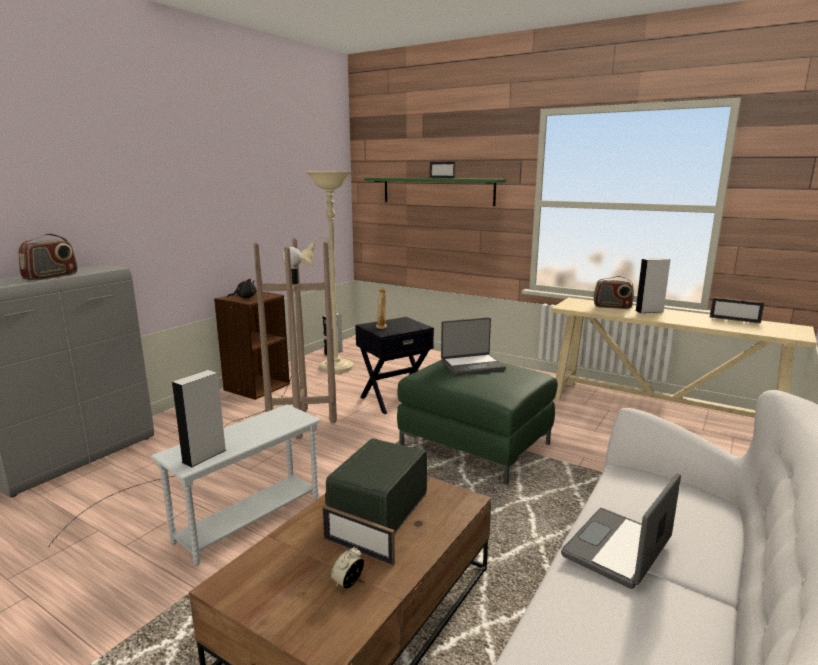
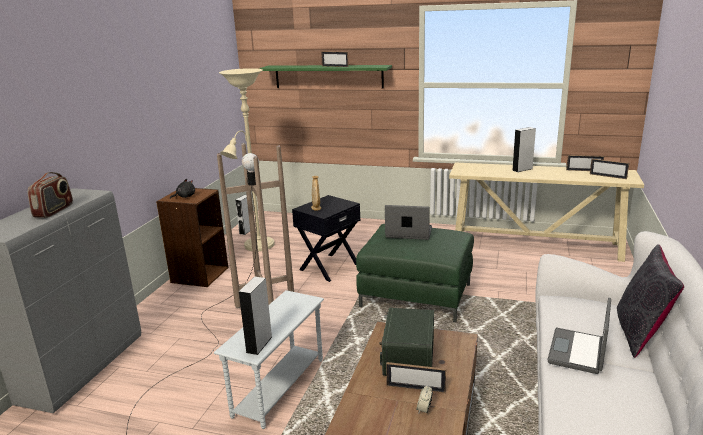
camera: 15 degrees left, 5 degrees up
(472, 365) = (408, 233): laptop -> laptop turned 135 degrees counterclockwise
(612, 307) = (493, 168): radio -> none
(737, 542) = (640, 333): none -> black pillow
(765, 329) = (608, 176): none -> picture frame

